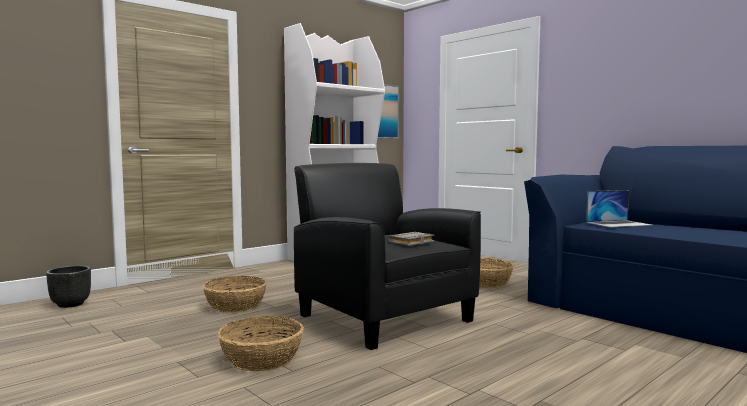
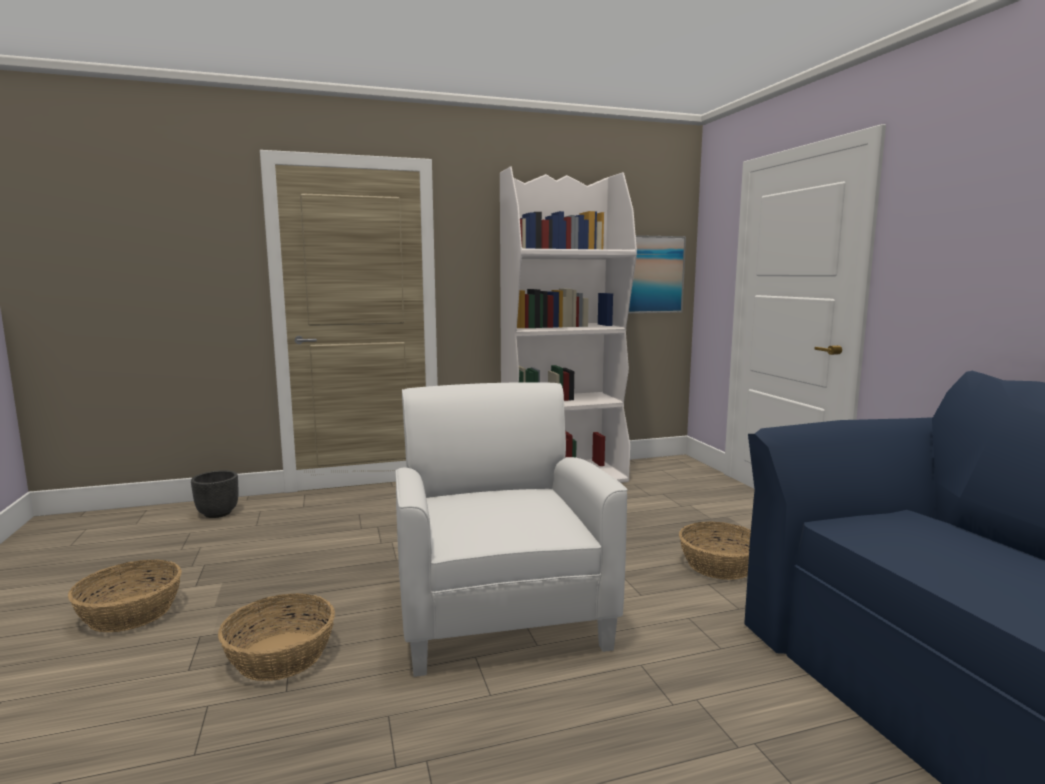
camera: 25 degrees right, 5 degrees up
(235, 305) = (359, 547): basket -> basket (131, 612)
(383, 317) = (500, 611): black armchair -> white armchair
(411, 242) = (514, 523): grey book -> none
(618, 223) = (910, 535): laptop -> none

